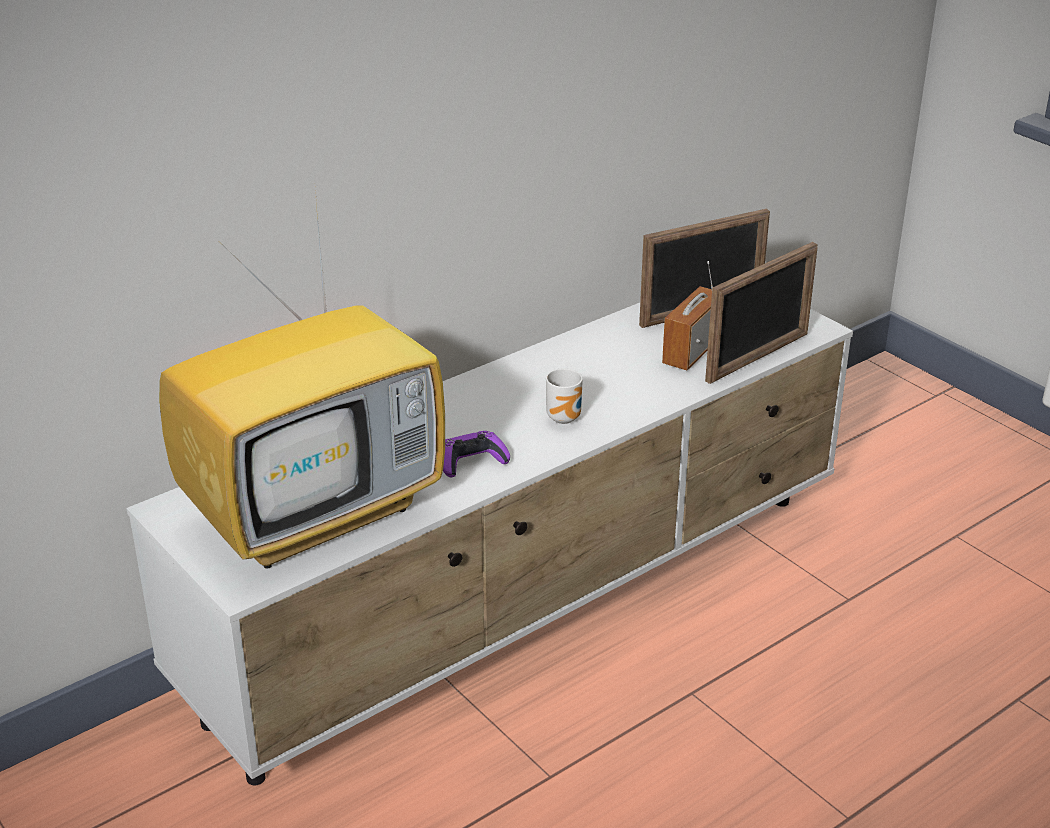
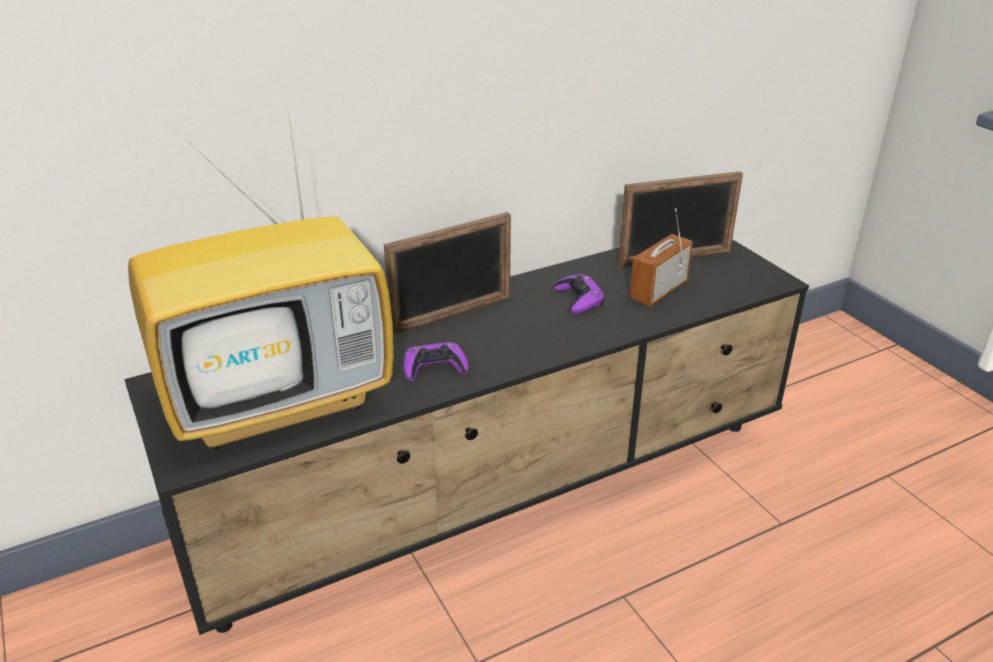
camera: 10 degrees right, 0 degrees up
(527, 603) = (499, 492): white tv stand -> black tv stand
(566, 418) = (531, 338): mug -> none
(606, 369) = (579, 299): none -> purple game controller
(758, 357) = (717, 301): picture frame -> picture frame (452, 314)

